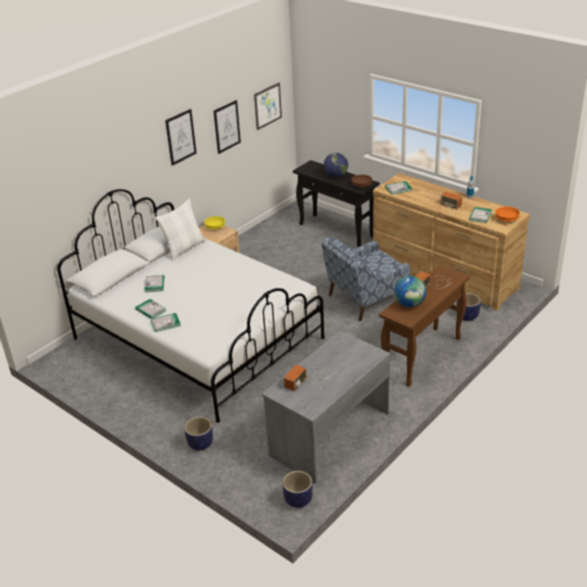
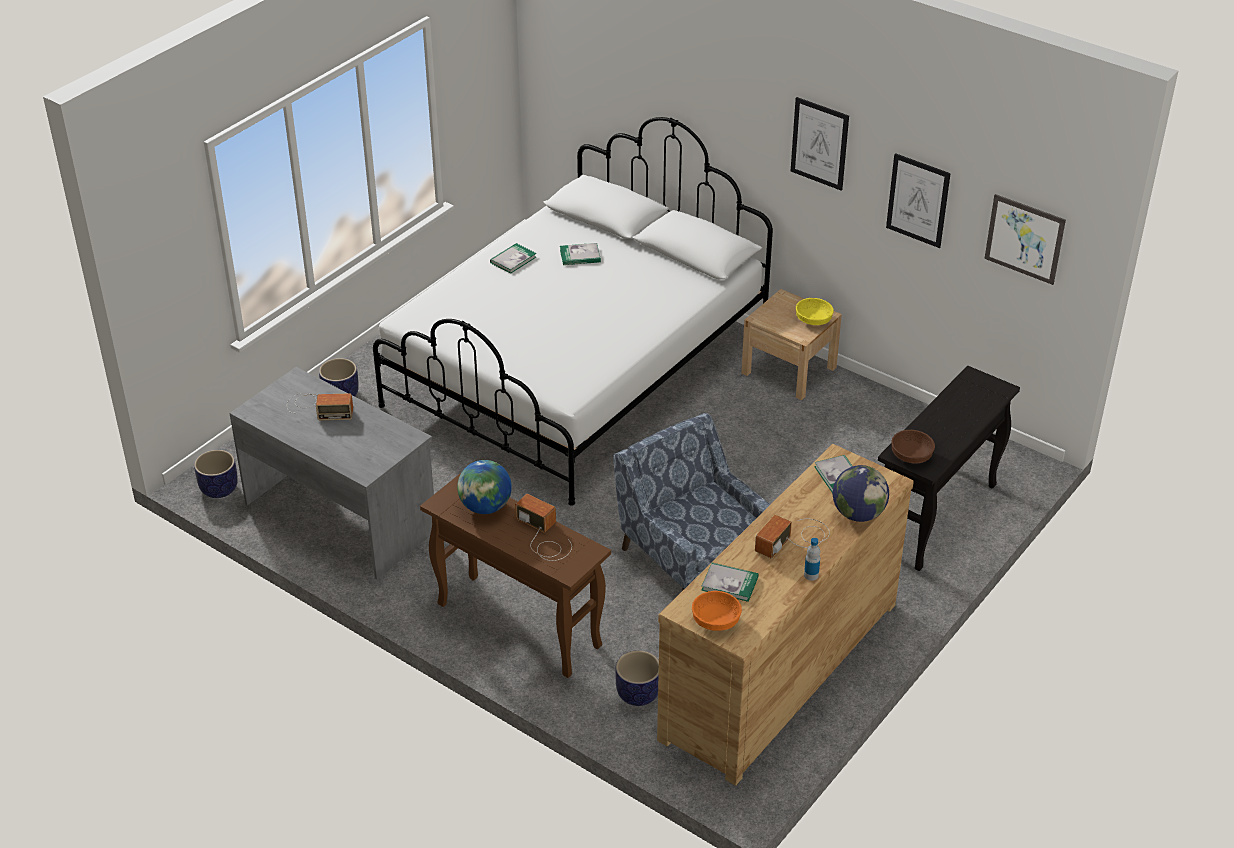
camera: 85 degrees right, 5 degrees up
(165, 323) = (478, 276): book -> none
(184, 248) = (686, 272): white pillow -> none
(309, 379) = (318, 407): radio -> radio turned 150 degrees clockwise
(336, 176) = (951, 422): globe -> globe (858, 514)

